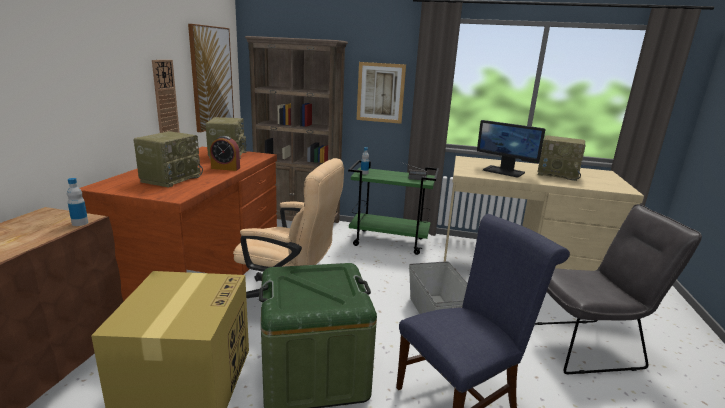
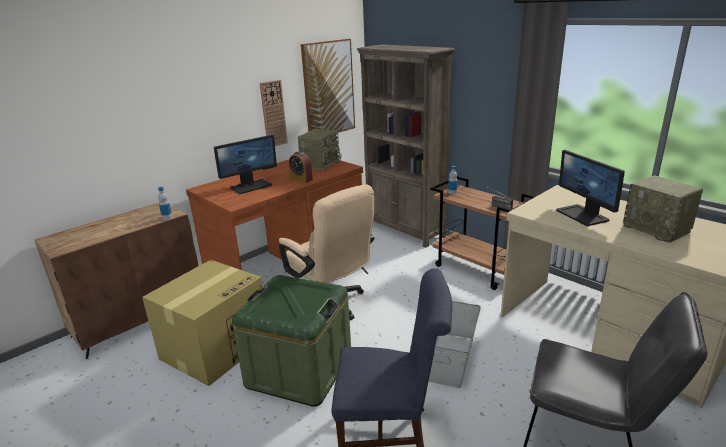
camera: 35 degrees right, 5 degrees up
(171, 178) = (251, 186): radio -> monitor
(380, 92) = (486, 104): picture -> none
(389, 242) = (477, 269): green cart -> brown cart

